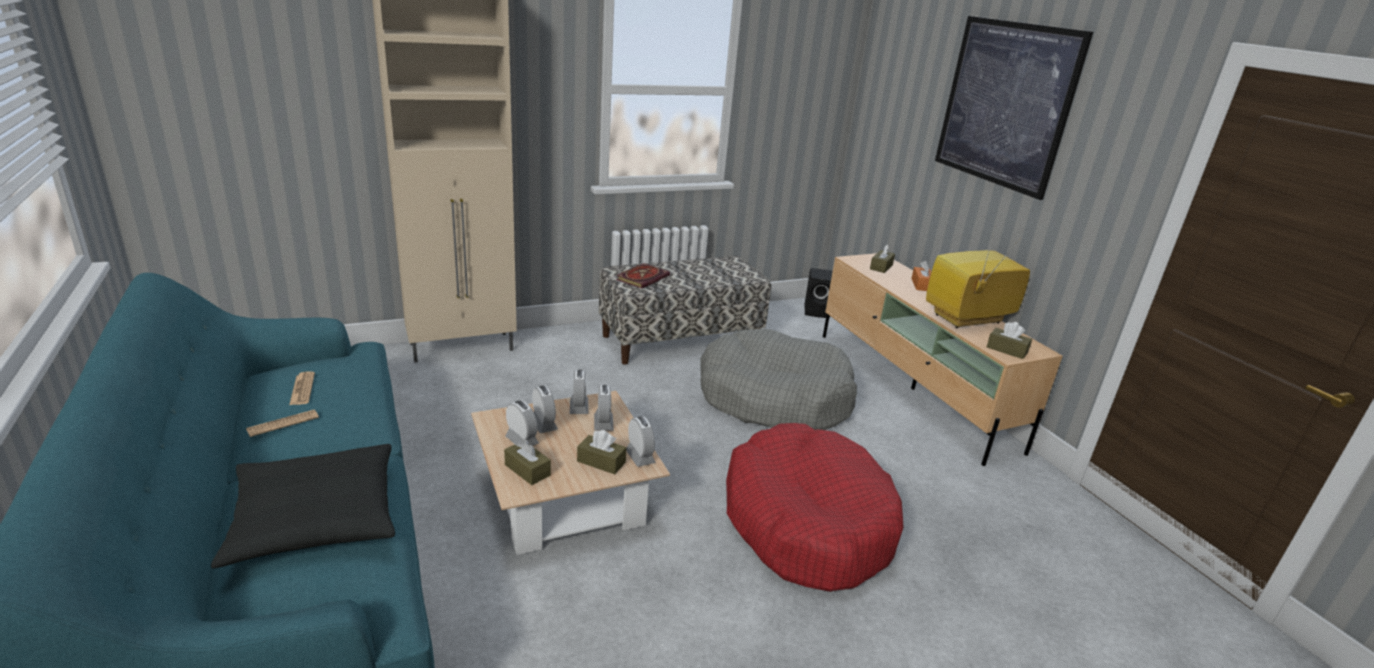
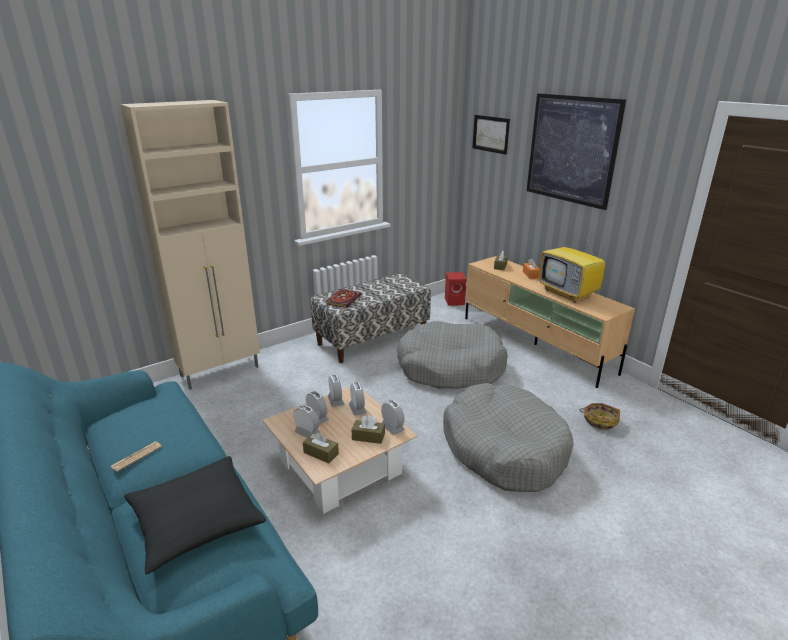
camera: 10 degrees left, 0 degrees up
(302, 389) = (138, 428): newspaper -> none
(806, 522) = (504, 448): red dog bed -> grey dog bed
(817, 311) = (455, 301): black speaker -> red speaker
(898, 73) = (490, 134): none -> picture
(967, 320) = (568, 294): television -> television turned 90 degrees counterclockwise
(969, 513) = (600, 421): none -> basket
(1007, 350) = (601, 310): brown tissue box -> none

